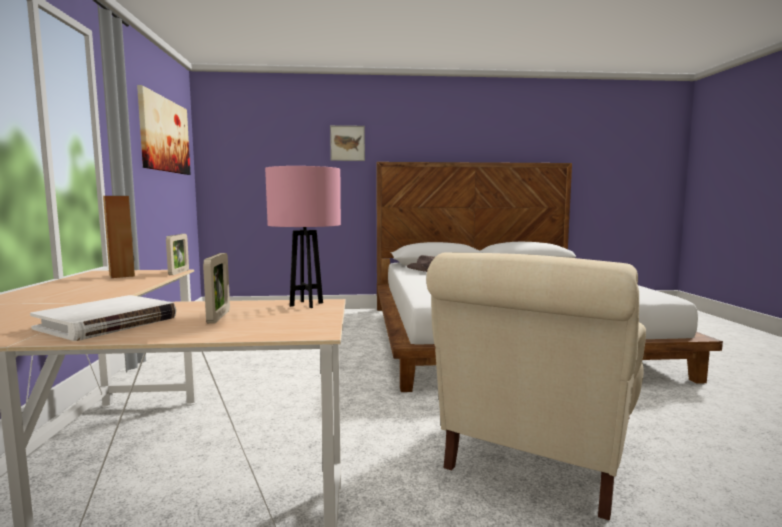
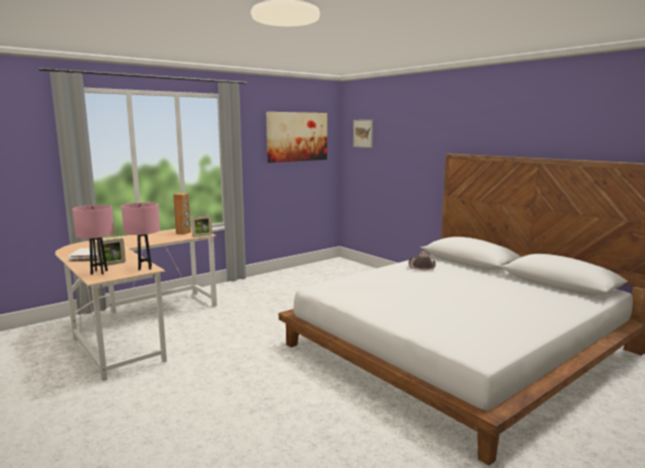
camera: 55 degrees right, 5 degrees up
(261, 327) = (99, 272): none -> pink table lamp
(347, 143) = (430, 135): picture -> picture (363, 133)
(536, 457) = (238, 404): beige armchair -> none

